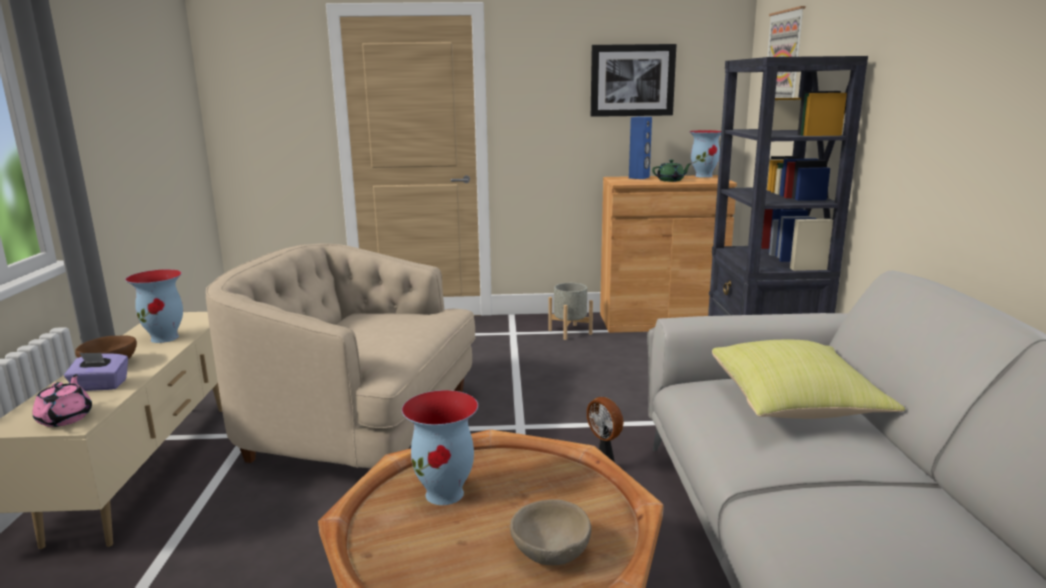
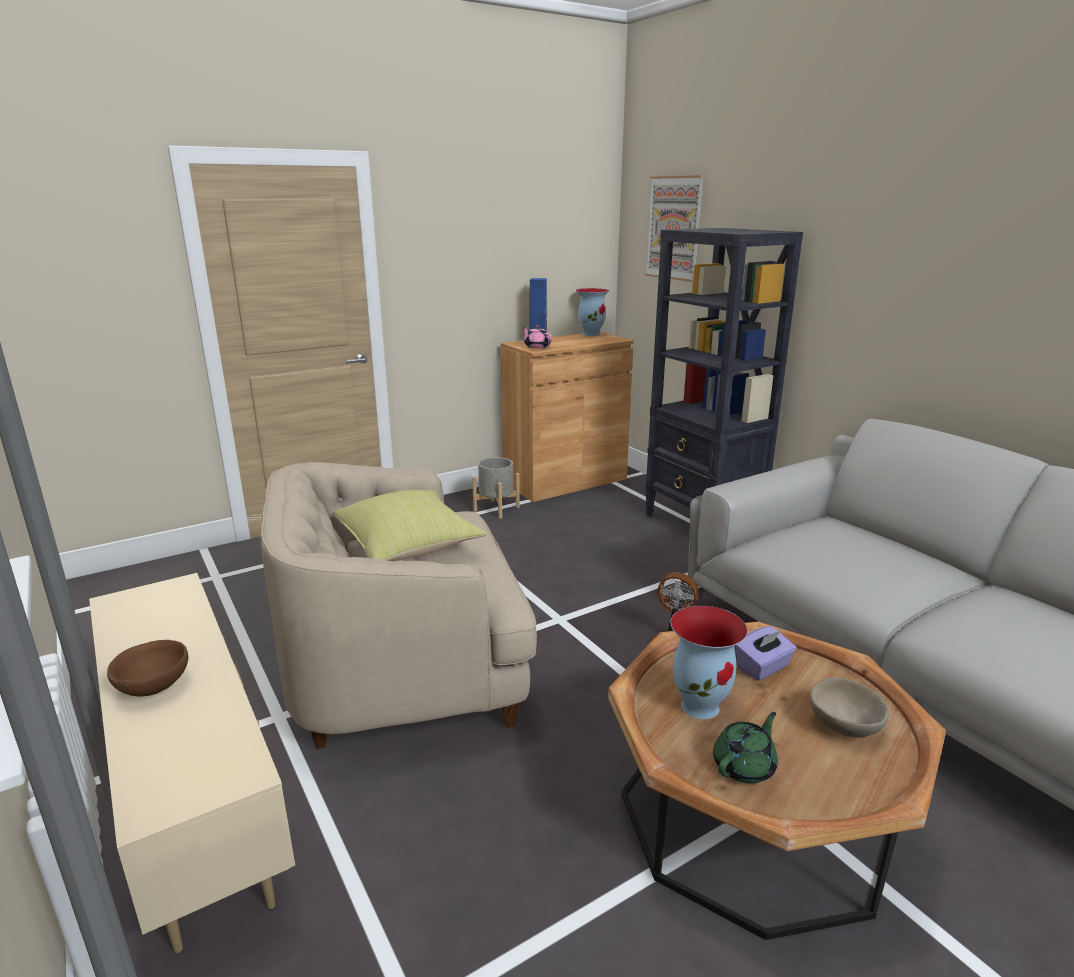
camera: 30 degrees left, 5 degrees up
(66, 418) = (217, 772): pink teapot -> pink teapot (537, 346)
(100, 386) = (190, 717): purple tissue box -> purple tissue box (763, 667)
(165, 338) = (170, 629): vase -> none
(632, 80) = (521, 240): picture -> none
(671, 180) = (574, 342): green teapot -> green teapot (744, 766)
(795, 407) = (858, 546): yellow pillow -> yellow pillow (409, 548)

